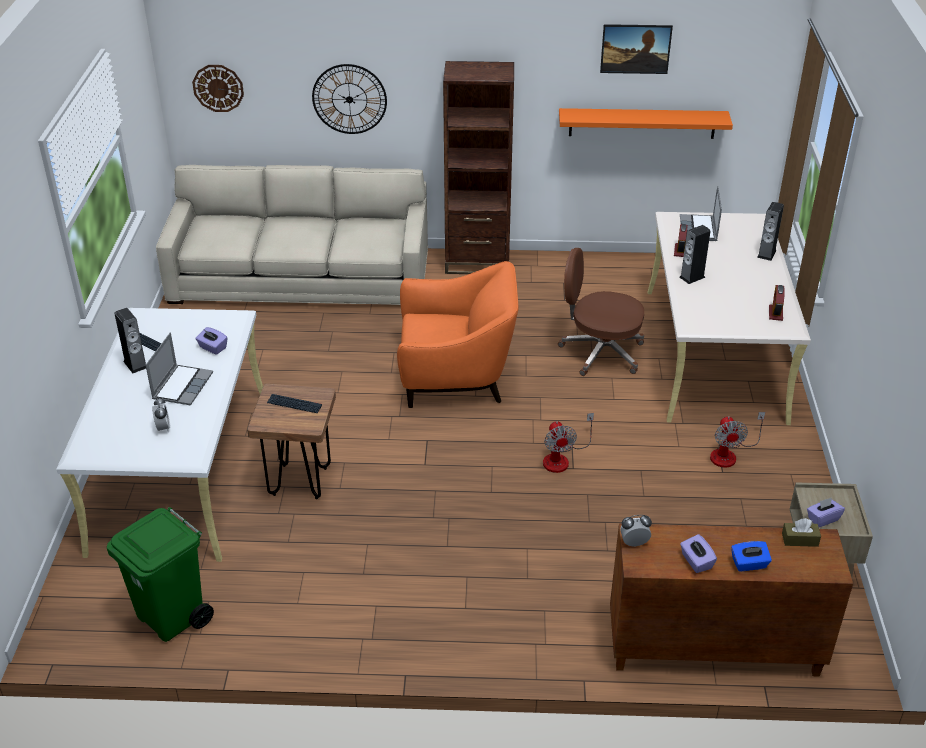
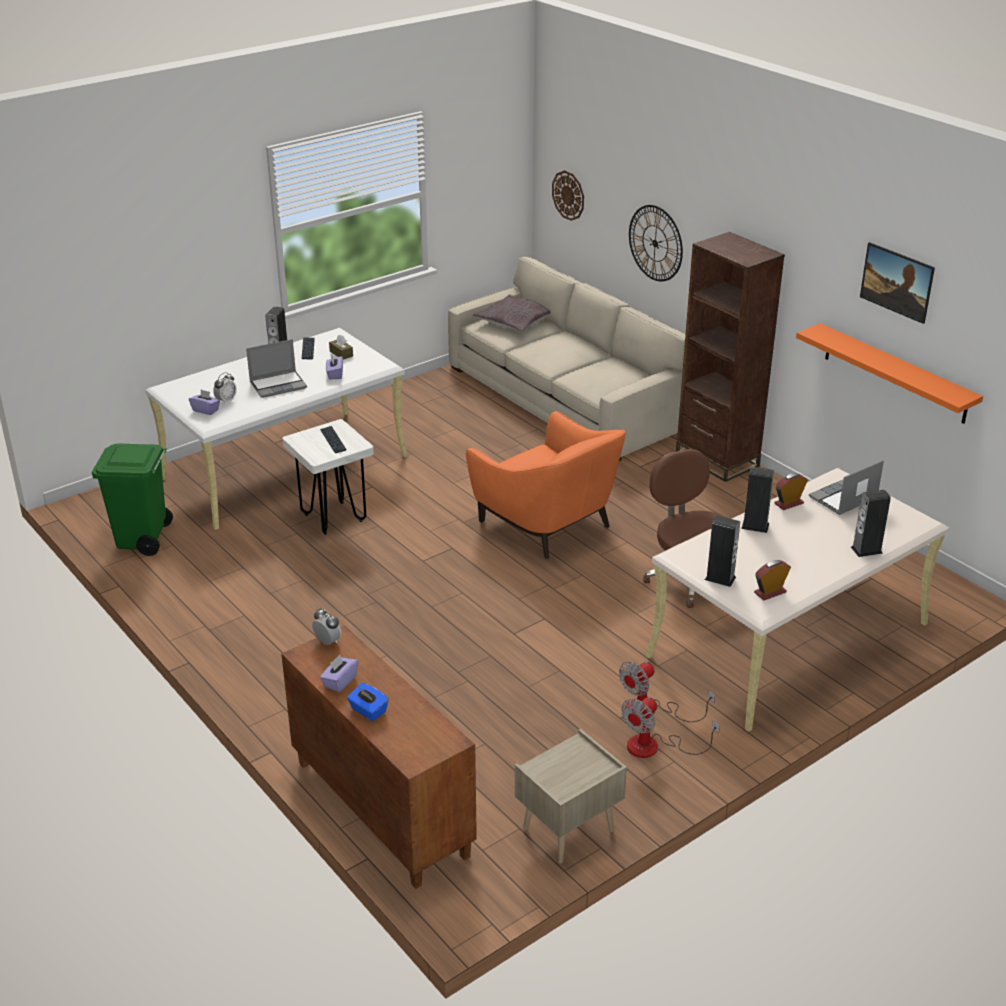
camera: 50 degrees right, 5 degrees down
(219, 229) = (515, 321): none -> grey pillow
(300, 481) = (333, 518): brown stool -> white stool
(561, 458) = (518, 622): fan -> fan (654, 747)
(738, 323) = (720, 578): none -> speaker
(800, 539) = (434, 727): brown tissue box -> brown tissue box (341, 354)
(822, 519) = (552, 767): purple tissue box -> purple tissue box (206, 410)

